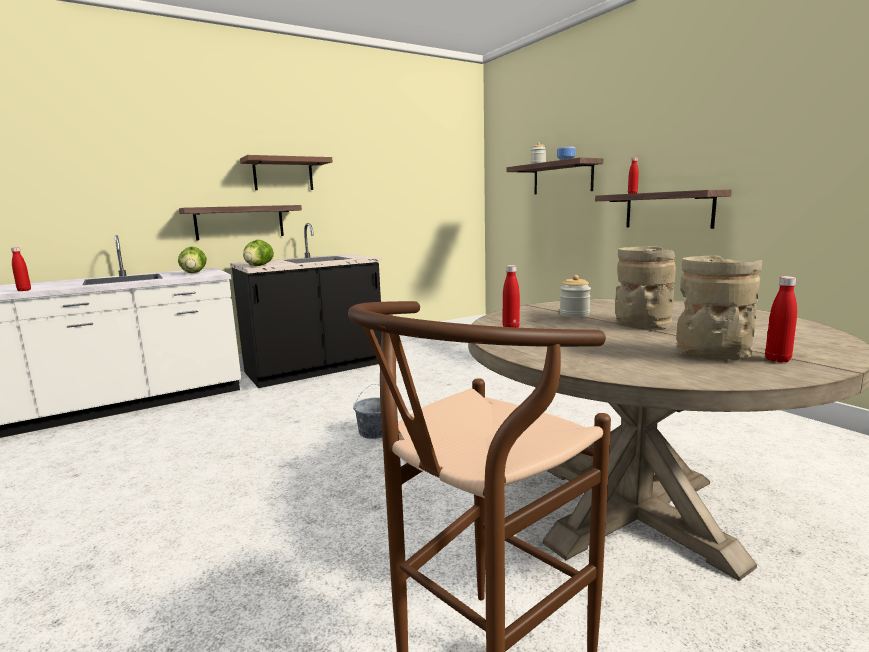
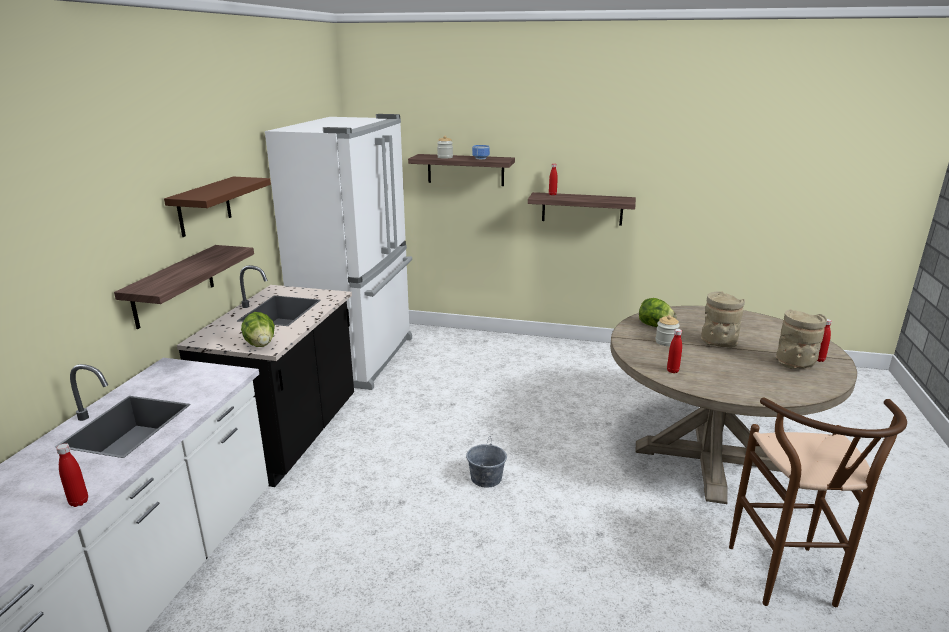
camera: 45 degrees left, 10 degrees up
(194, 273) = (190, 380): lettuce -> lettuce (655, 326)
(440, 345) = (360, 358): none -> white fridge

